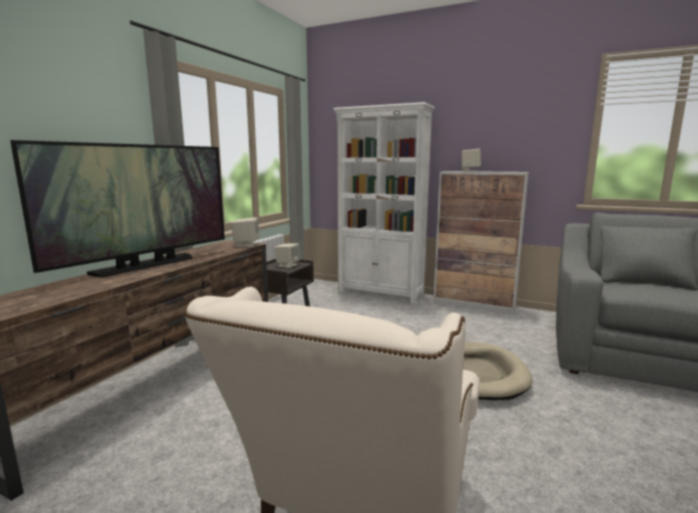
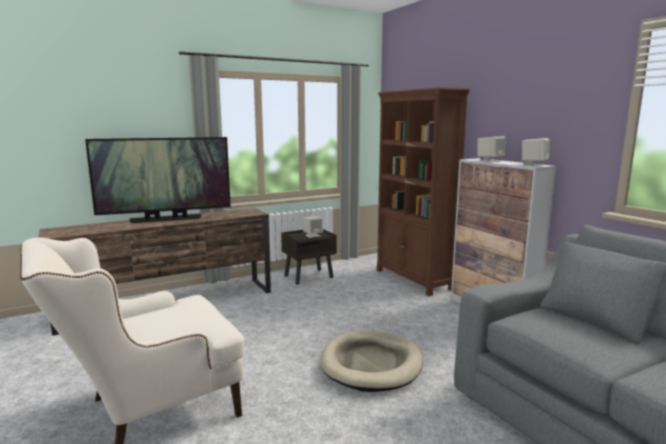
camera: 35 degrees right, 0 degrees up
(246, 245) = (253, 213): beige speaker -> beige speaker (533, 165)
(381, 294) = (413, 279): white bookcase -> brown bookcase

